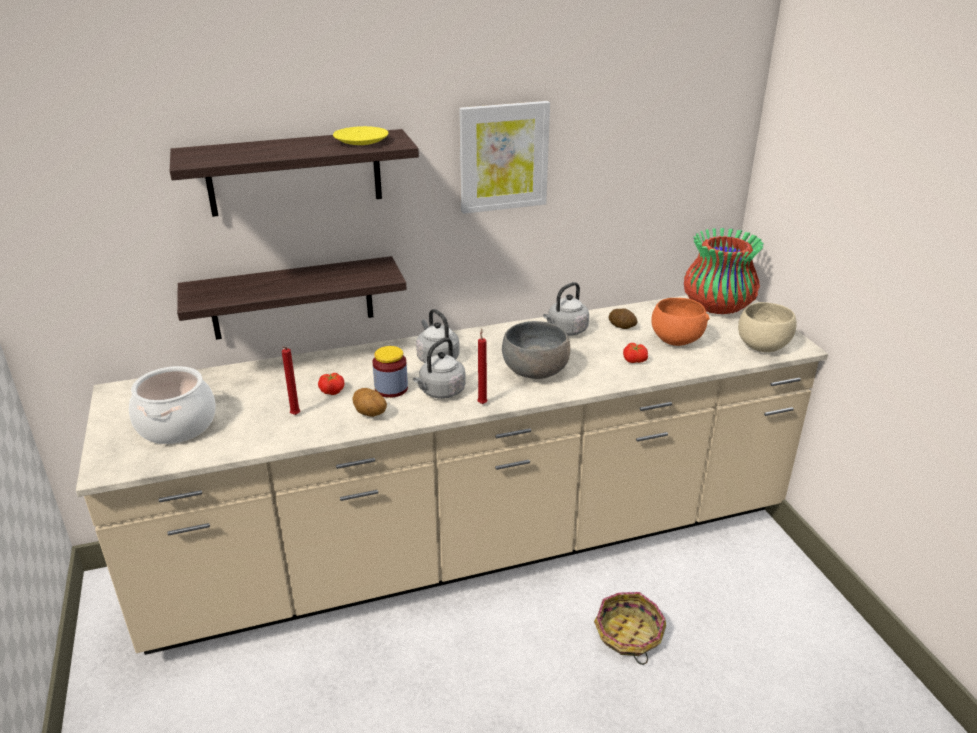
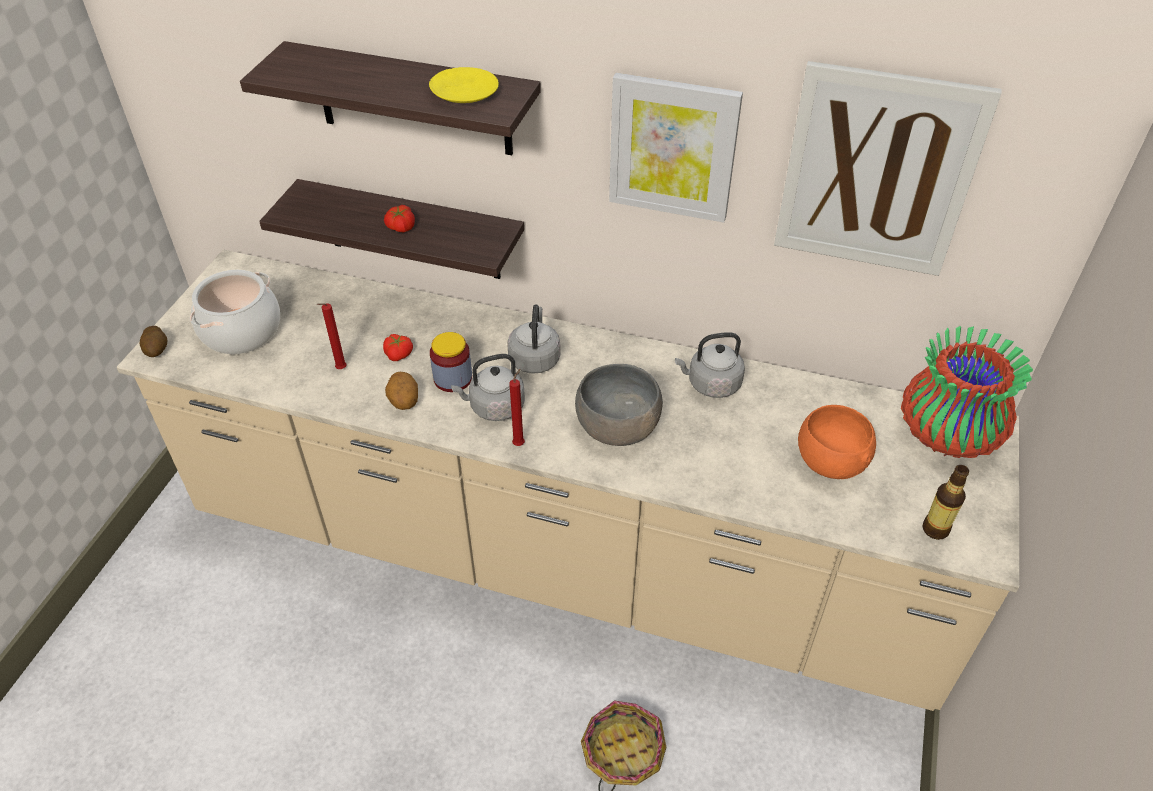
camera: 35 degrees right, 15 degrees up
(622, 326) = (785, 409): potato -> potato (157, 350)
(634, 361) = (743, 468): tomato -> tomato (400, 227)
(635, 137) = (877, 172): none -> picture
(762, 347) = (935, 529): beige bowl -> bottle

